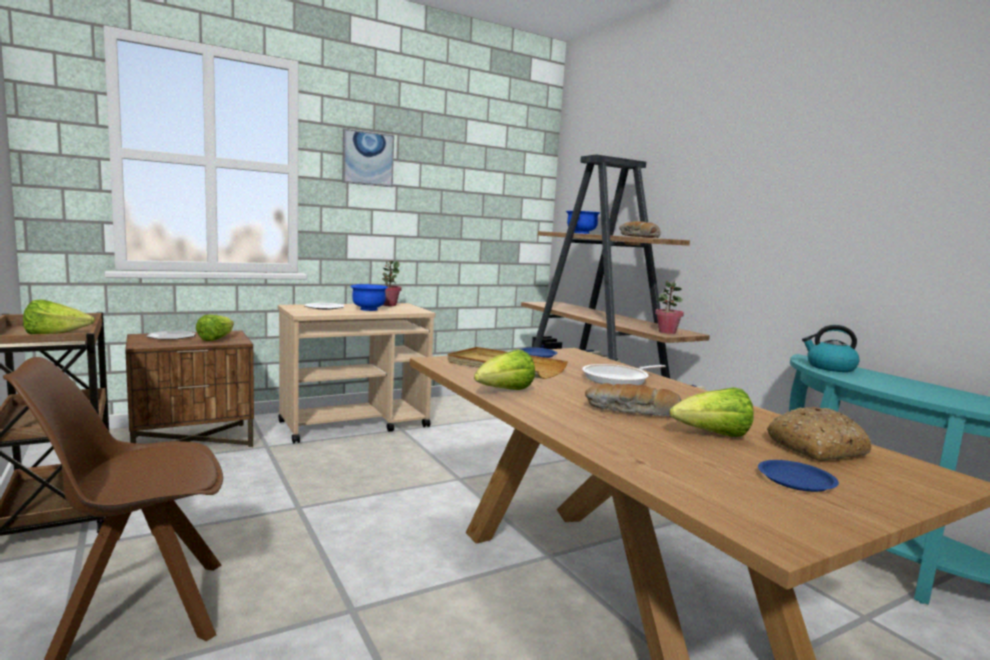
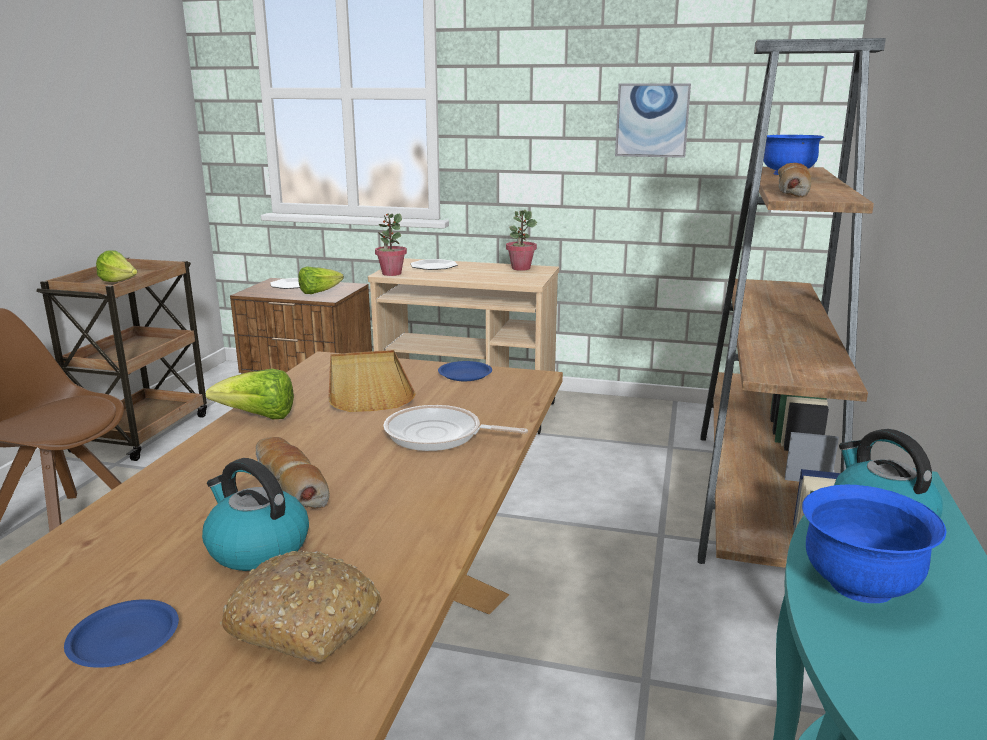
camera: 45 degrees right, 10 degrees up
(367, 158) = (522, 69): picture -> picture (652, 120)
(368, 309) = (473, 274): blue bowl -> blue bowl (859, 585)
(667, 332) = (789, 371): potted plant -> potted plant (391, 273)
(712, 435) = (256, 548): lettuce -> kettle

